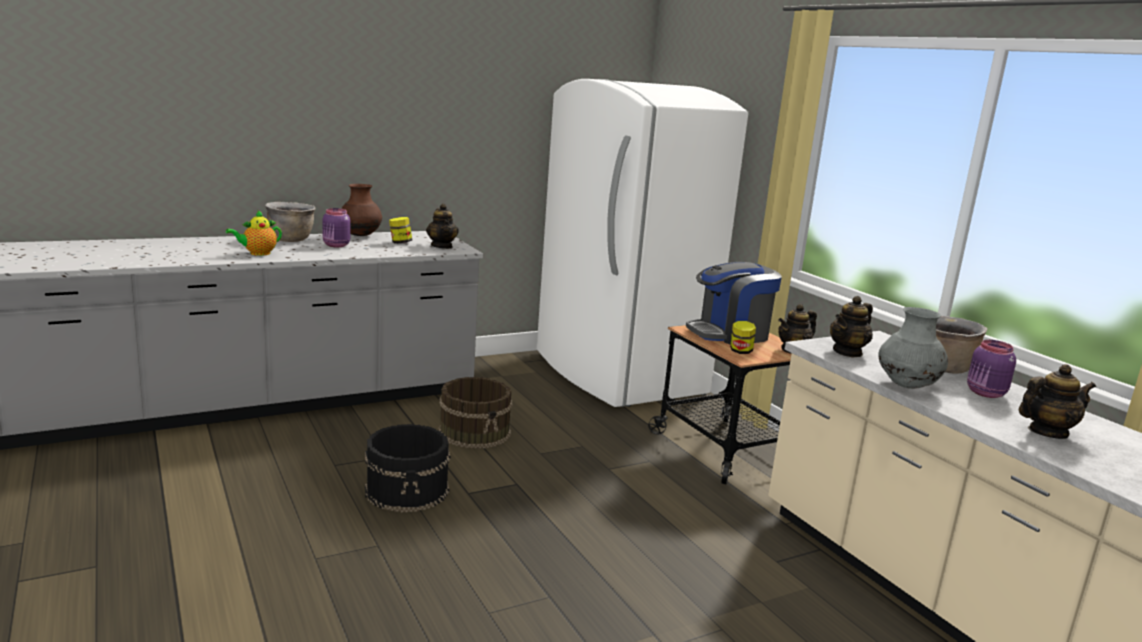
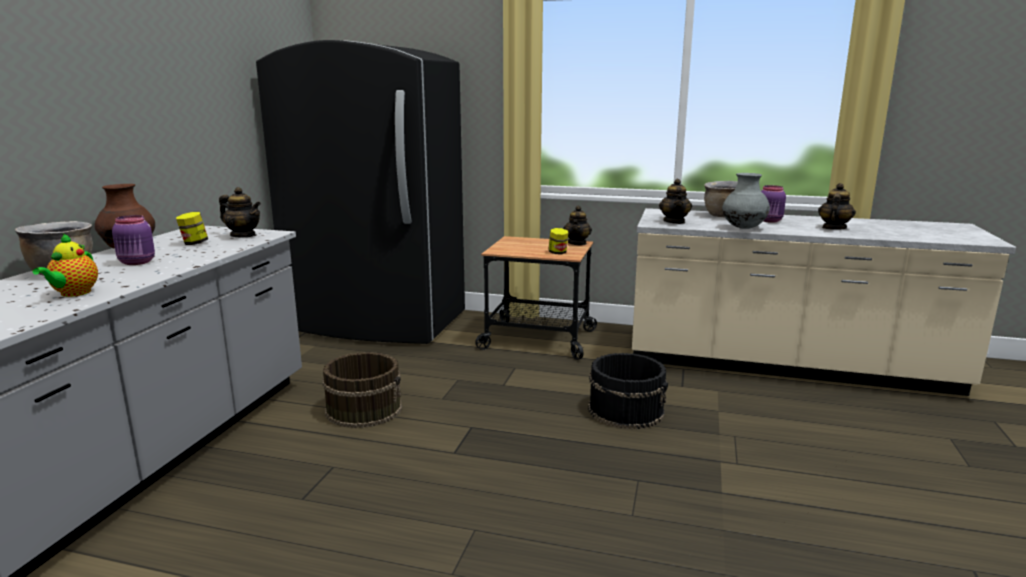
camera: 45 degrees left, 0 degrees up
(408, 490) = (407, 478): black bucket -> black bucket (626, 410)
(616, 374) = (378, 322): white fridge -> black fridge
(730, 334) = (524, 245): coffee machine -> none

